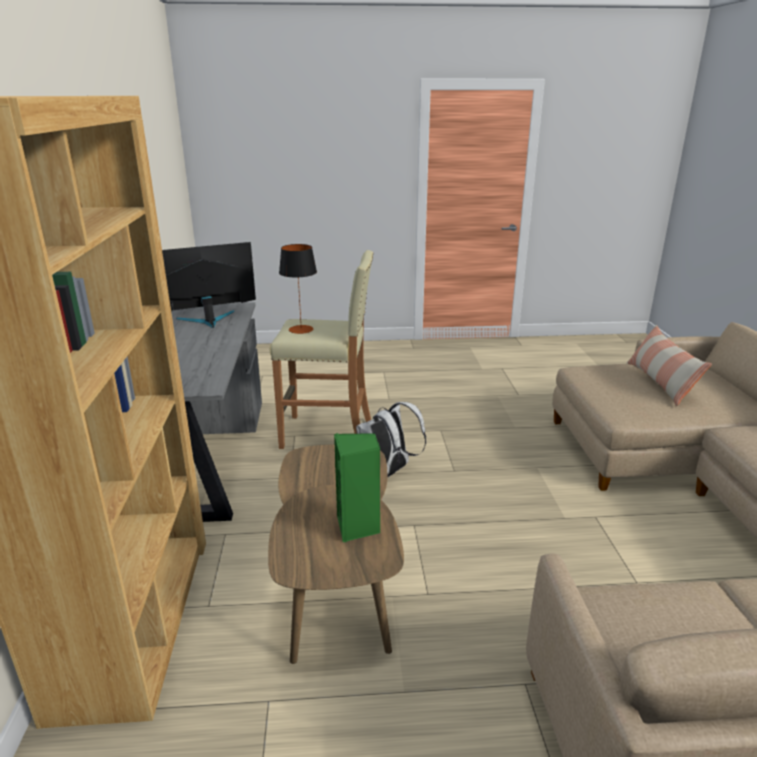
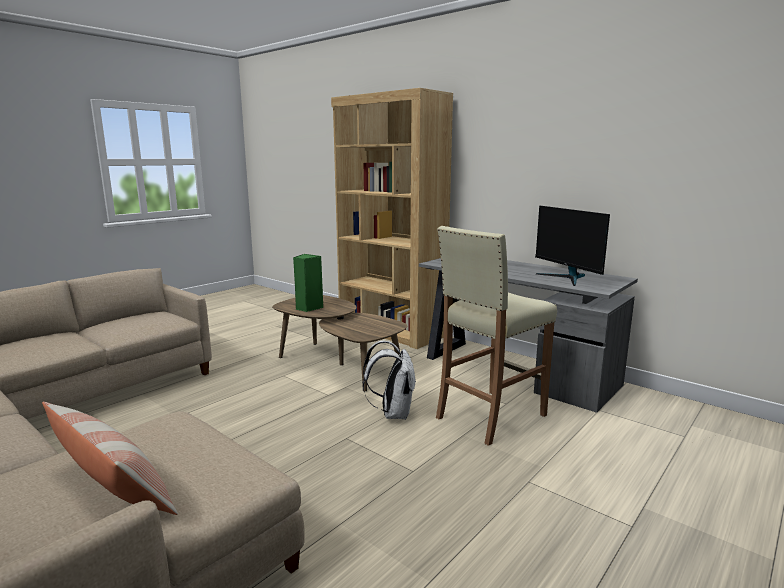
camera: 135 degrees right, 10 degrees down
(208, 320) = (567, 278): monitor -> monitor turned 135 degrees clockwise
(301, 329) = (509, 297): table lamp -> none

